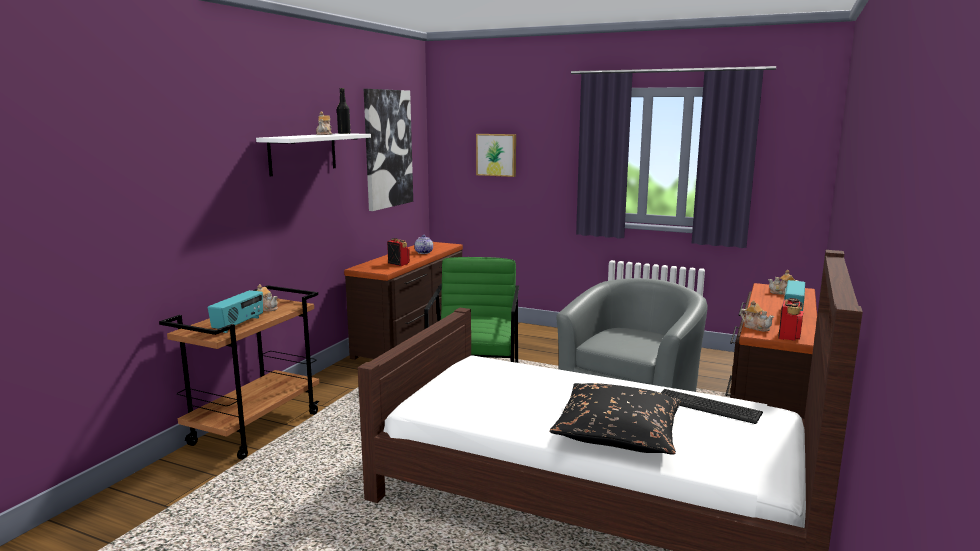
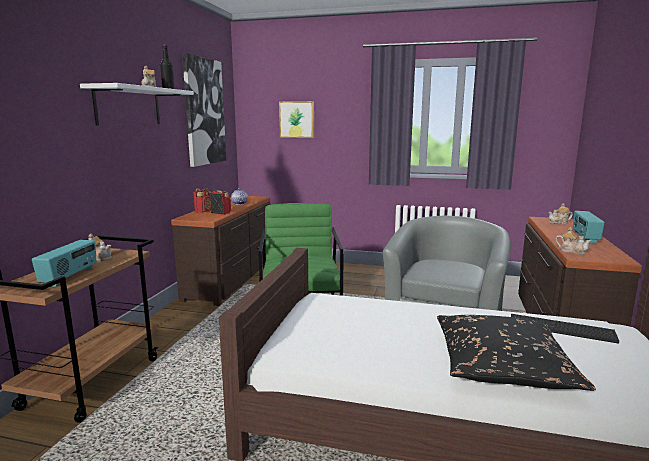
camera: 10 degrees left, 0 degrees up
(789, 336) = (607, 257): radio -> radio (204, 211)

